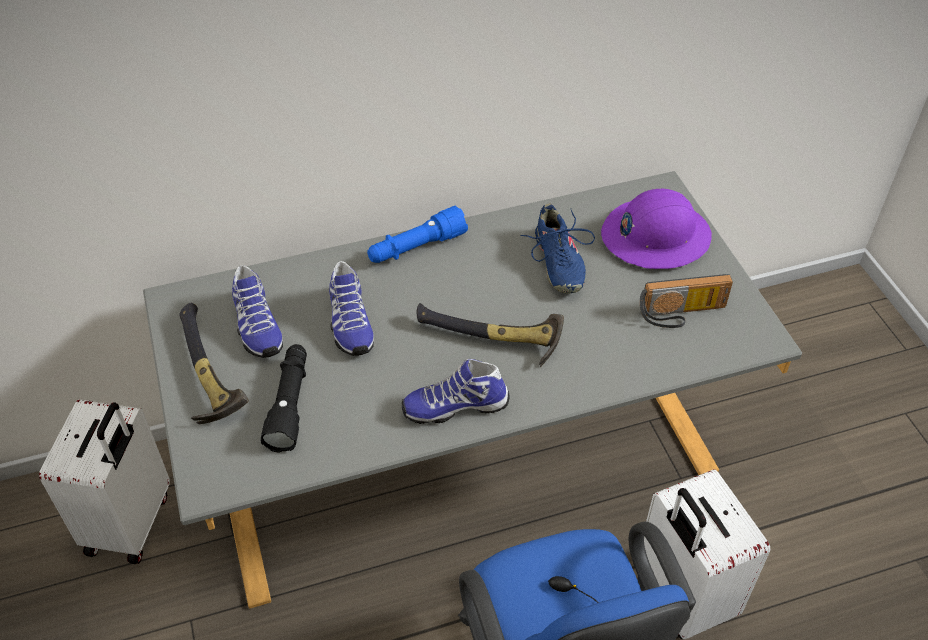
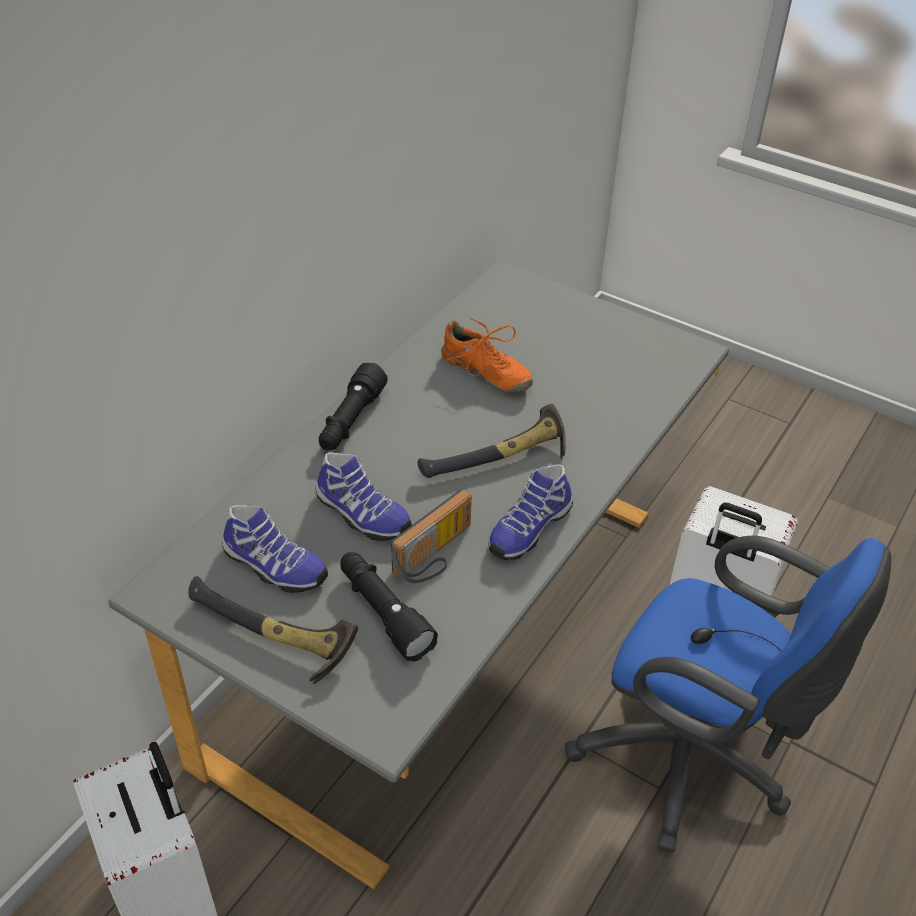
camera: 40 degrees left, 5 degrees down
(416, 247) = (350, 421): blue flashlight -> black flashlight
(557, 263) = (485, 373): blue shoe -> orange shoe
(655, 236) = (538, 315): purple hard hat -> none
(682, 314) = (621, 363): radio -> radio (436, 556)

